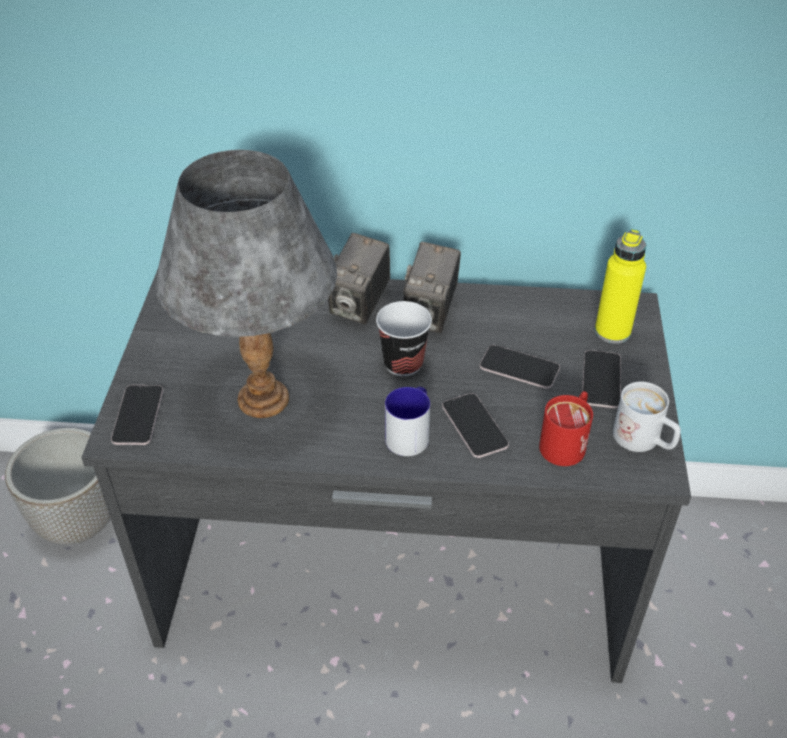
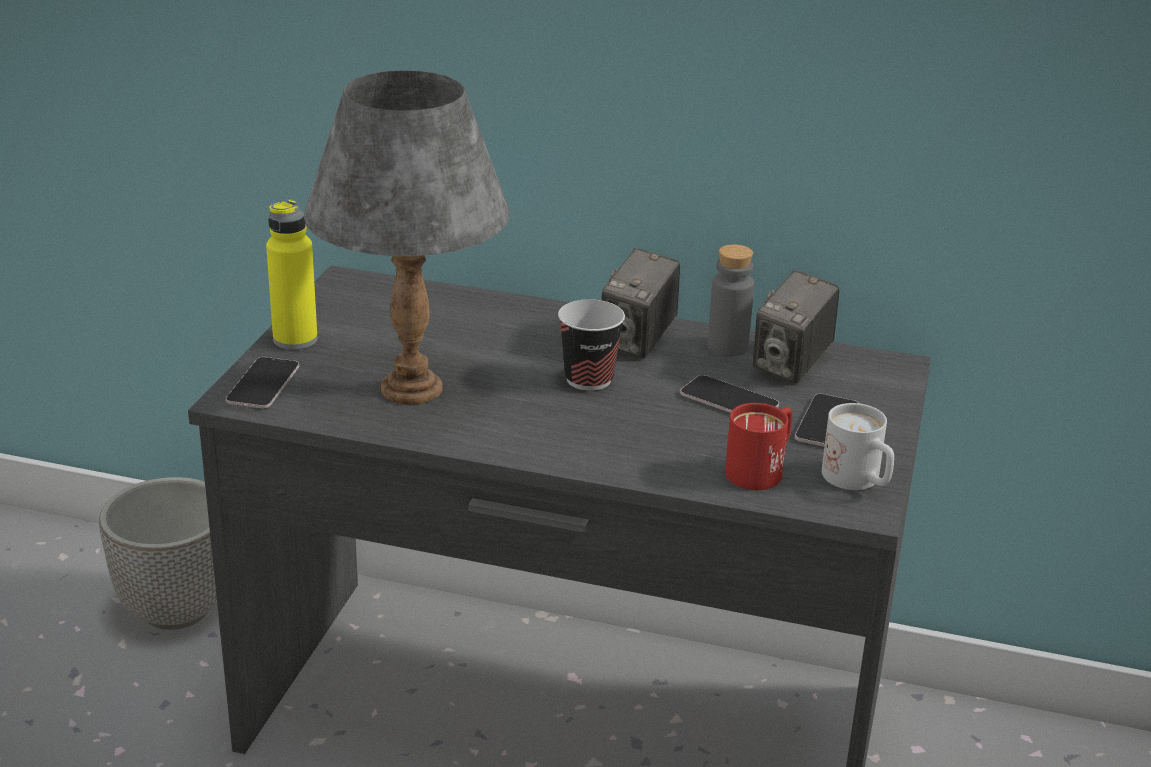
camera: 10 degrees right, 15 degrees down
(360, 305) = (556, 324): camera -> camera (791, 365)
(410, 433) = (574, 438): mug -> none
(474, 426) = (654, 442): phone -> none
(501, 309) = (727, 347): none -> grey bottle
(612, 331) = (859, 383): yellow bottle -> yellow bottle (295, 339)

